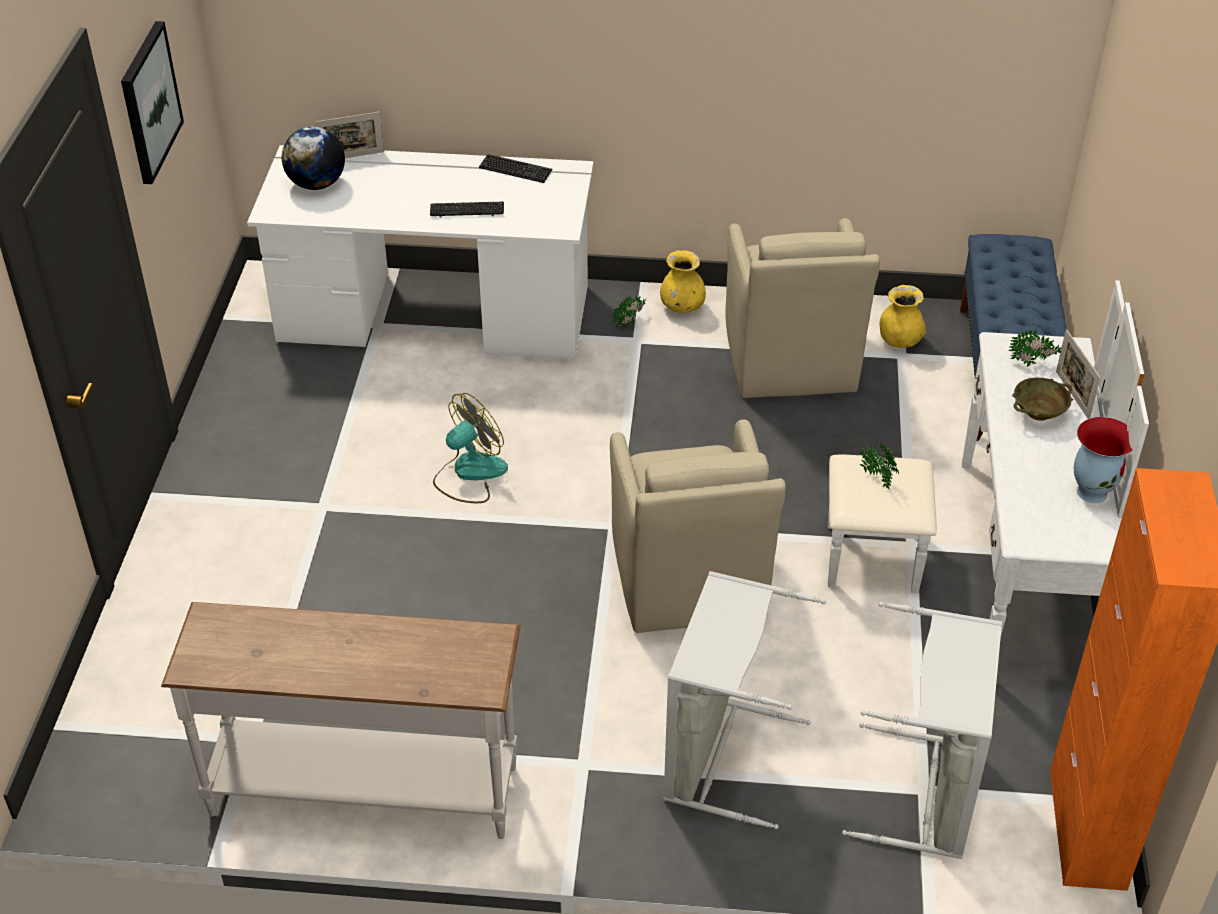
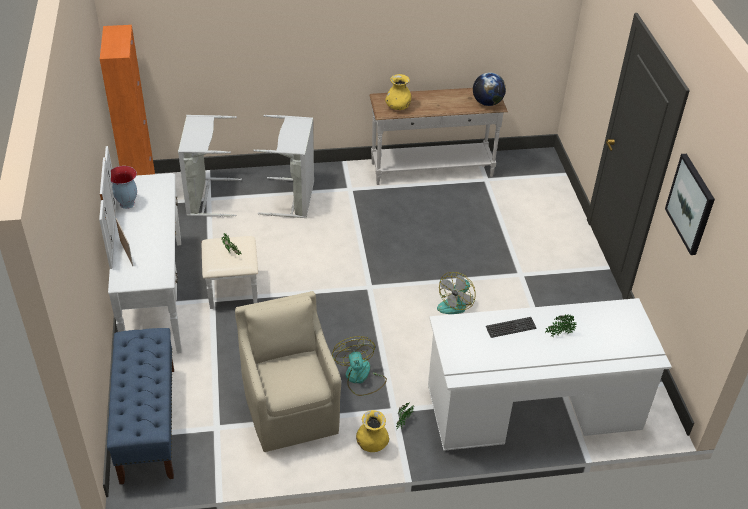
camera: 165 degrees right, 0 degrees up
(317, 184) = (619, 334): globe -> globe (487, 103)
(352, 156) = (614, 363): picture frame -> none
(515, 170) = (497, 369): keyboard -> none
(674, 386) = (360, 378): none -> fan
(688, 582) = (324, 265): beige armchair -> none
(899, 341) = (218, 440): yellow vase -> yellow vase (398, 107)
(1032, 364) = (145, 268): potted plant -> potted plant (558, 334)
(1038, 413) = (147, 240): beige bowl -> none

